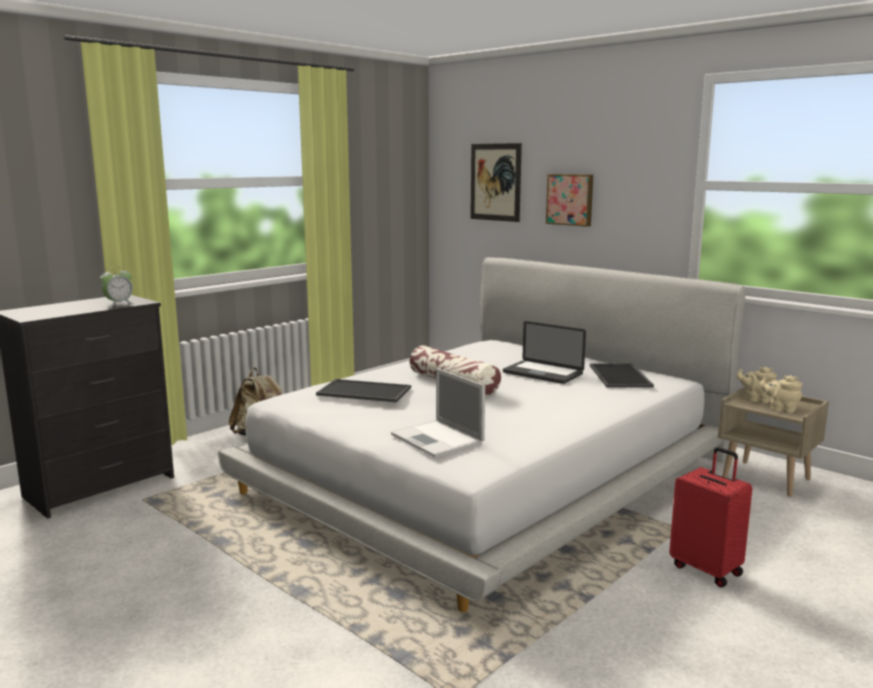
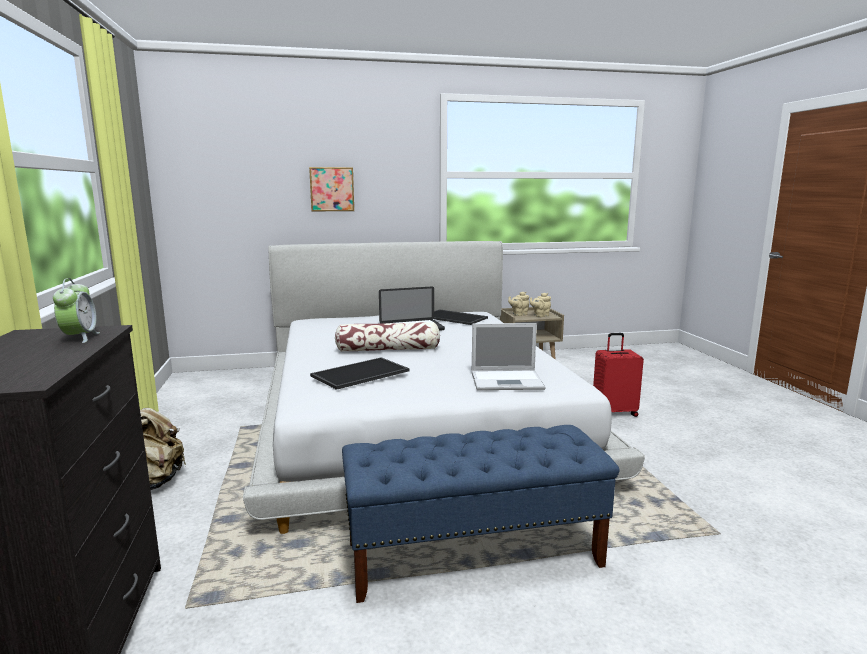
camera: 55 degrees left, 0 degrees up
(280, 570) = (474, 554): none -> blue bench
(495, 182) = (244, 175): picture -> none

